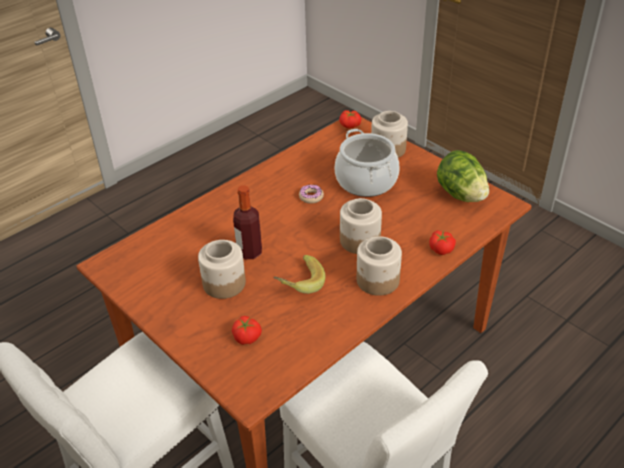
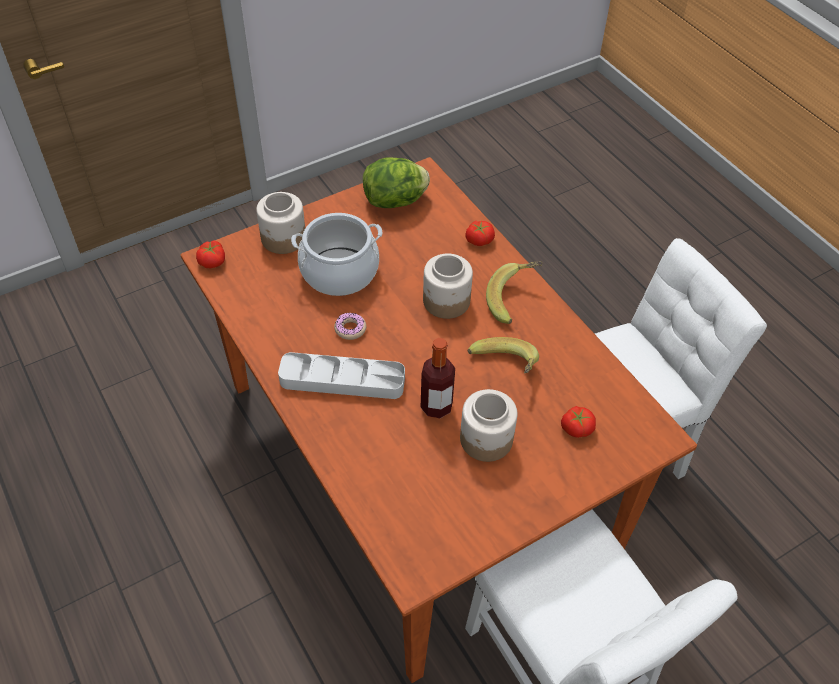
camera: 80 degrees left, 10 degrees up
(261, 202) = (342, 380): none -> grey tray
(377, 281) = (514, 300): jar -> banana

